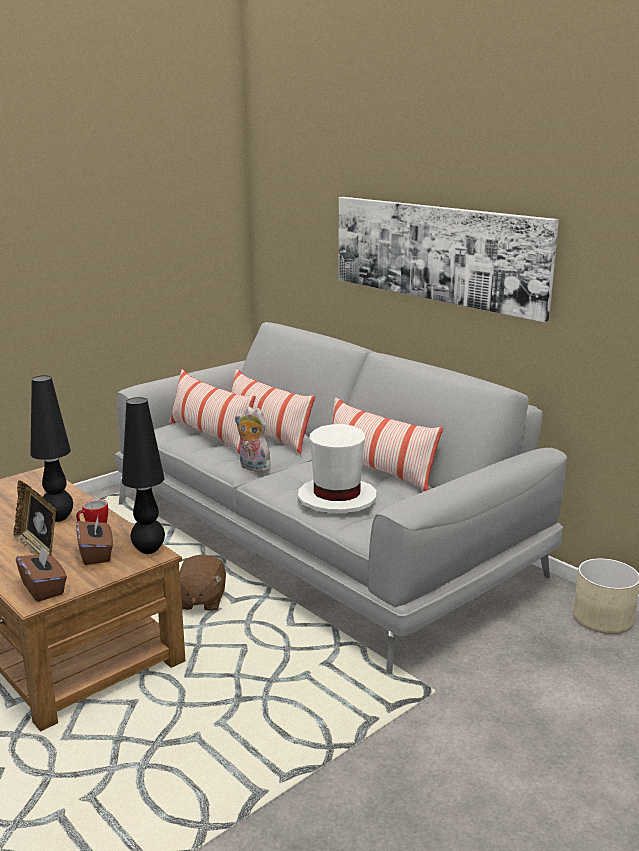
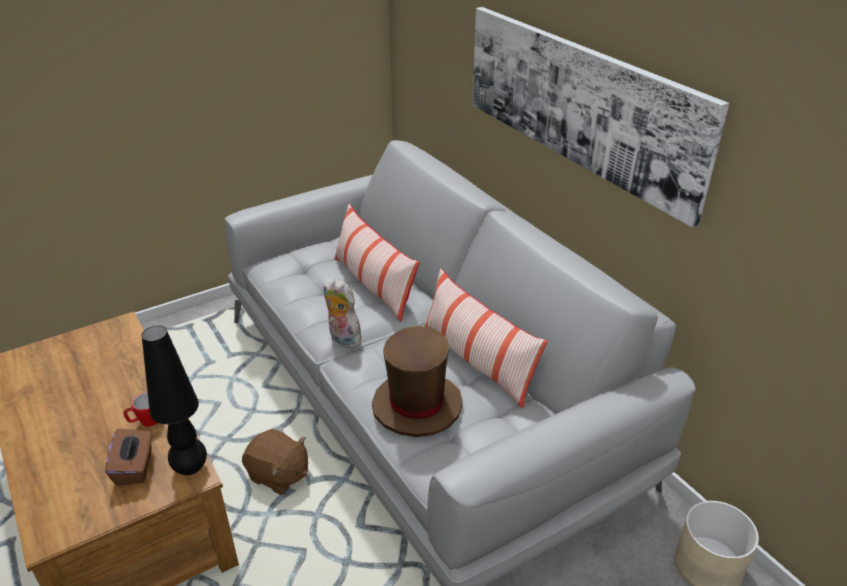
camera: 10 degrees right, 15 degrees up
(38, 550) = (80, 452): picture frame -> none
(44, 589) = (63, 520): brown tissue box -> none
(59, 518) = (117, 401): black table lamp -> none
(201, 601) = (278, 475): brown plush toy -> brown plush toy turned 75 degrees counterclockwise
(210, 436) = (314, 279): pillow -> none
(337, 498) = (417, 406): white hat -> brown hat

